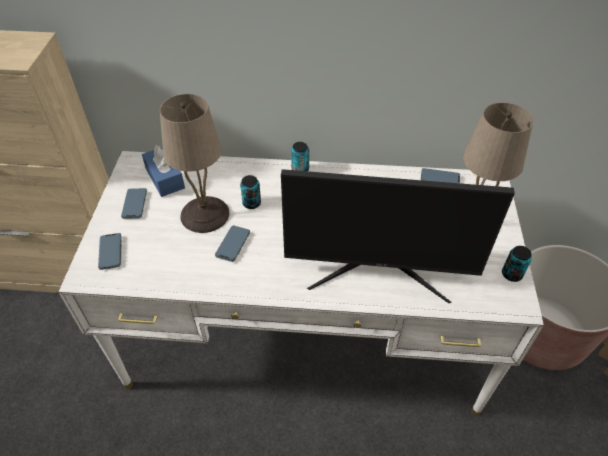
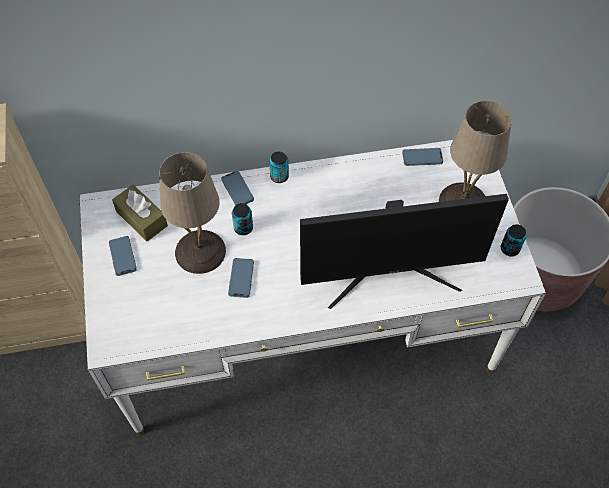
camera: 15 degrees left, 10 degrees up
(110, 252) = (122, 316): phone -> phone (237, 190)
(165, 178) = (141, 218): blue tissue box -> brown tissue box

